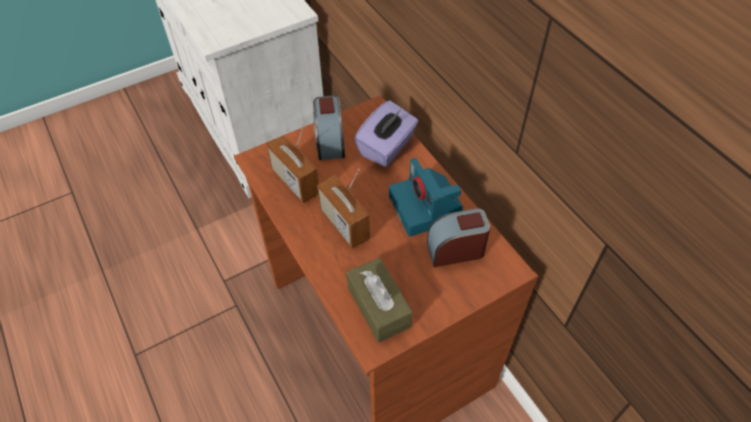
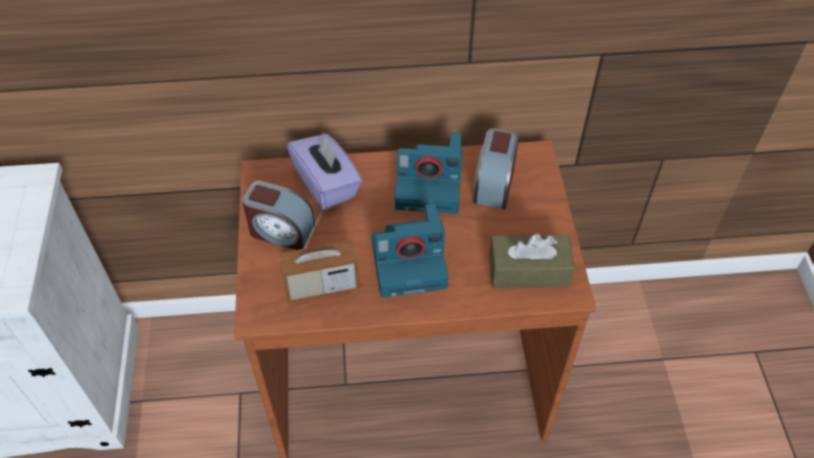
camera: 65 degrees left, 0 degrees up
(344, 224) = (410, 262): radio -> camera

